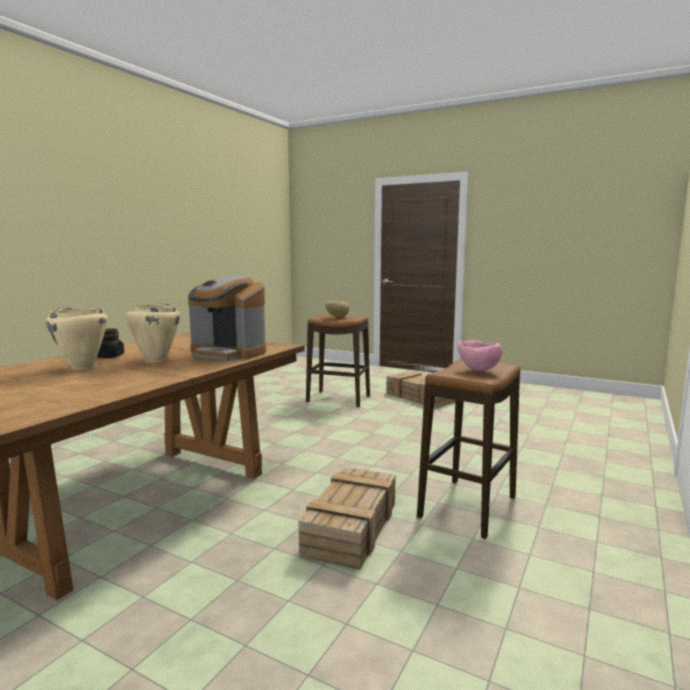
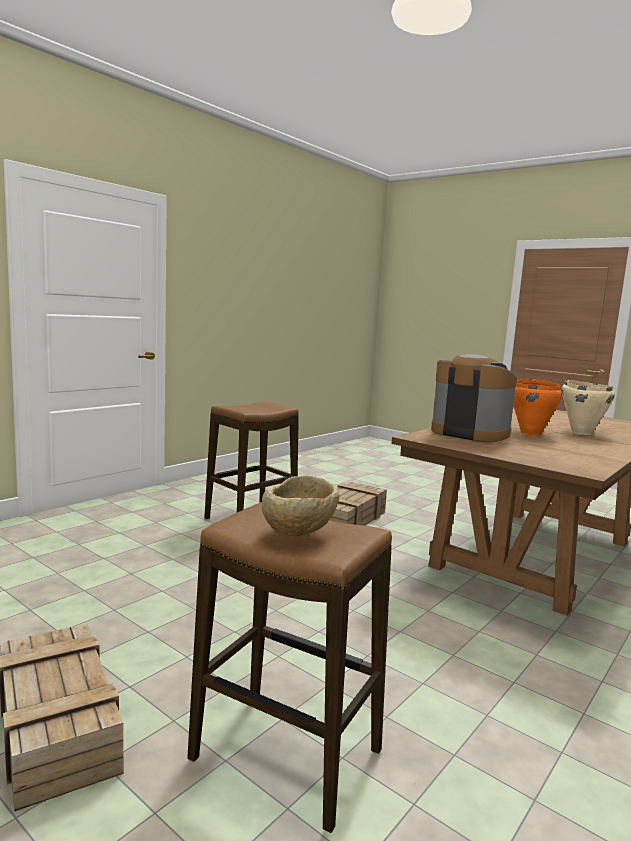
camera: 170 degrees left, 0 degrees up
(109, 356) = (590, 441): black jar -> none
(155, 360) = (531, 433): beige cooking pot -> orange cooking pot
(477, 370) = (254, 406): pink bowl -> none

